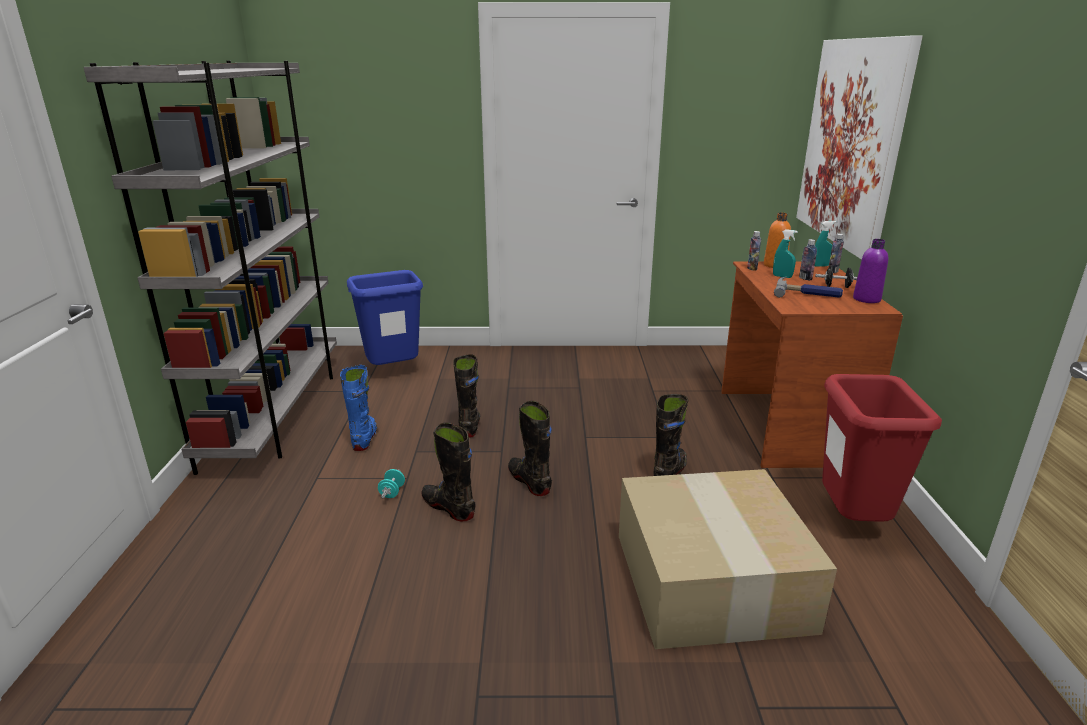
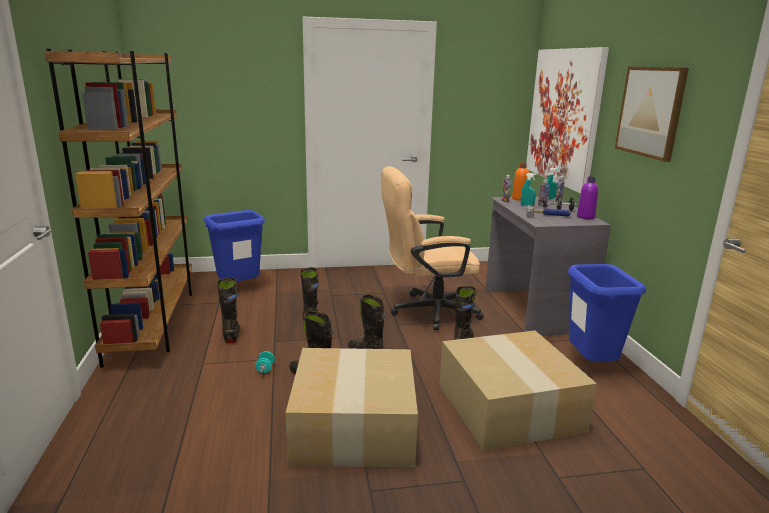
camera: 10 degrees left, 5 degrees down
(276, 413) = (154, 321): grey bookcase -> brown bookcase
(364, 438) = (231, 334): blue boot -> black boot
(481, 589) = (352, 425): none -> cardboard box
(630, 419) = (426, 311): none -> beige office chair
(785, 426) = (533, 310): brown desk -> grey desk
(851, 521) = (590, 365): red trash can -> blue trash can
(977, 141) = (651, 111): none -> picture

